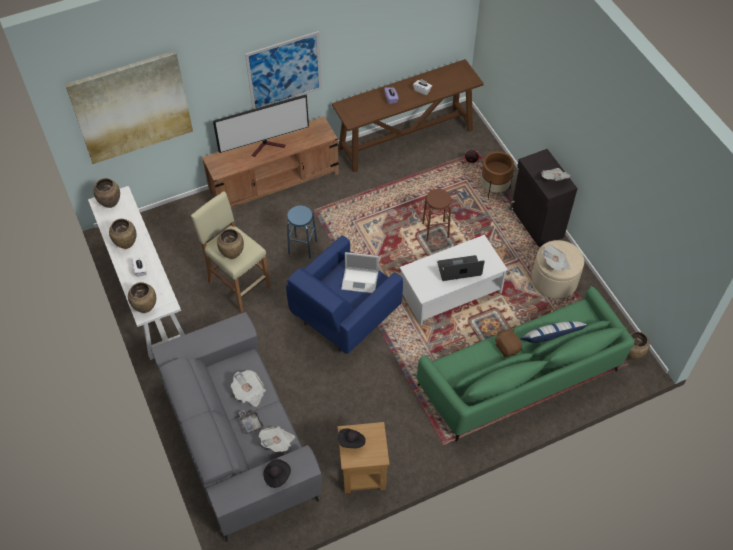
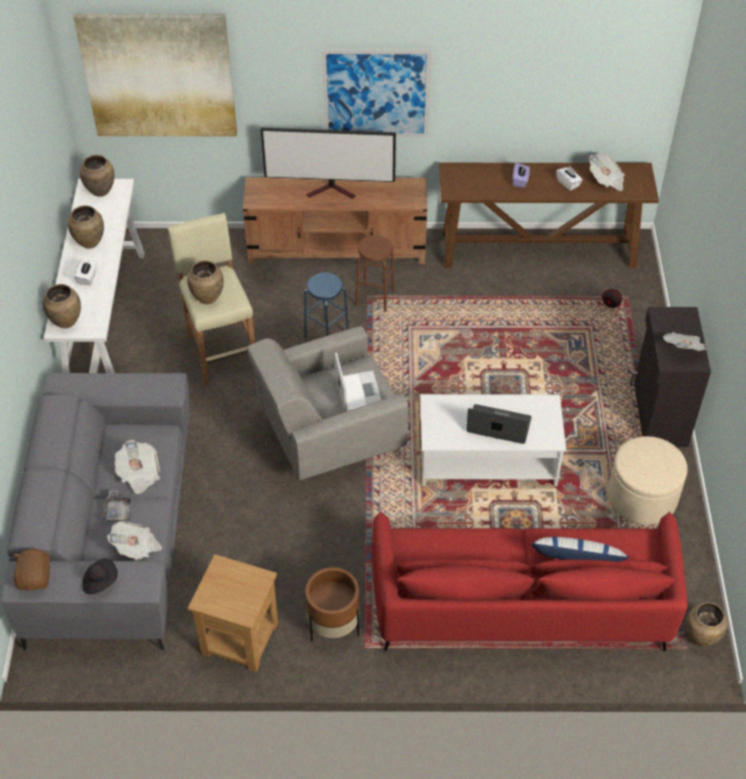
camera: 25 degrees right, 5 degrees down
(343, 316) = (328, 437): blue armchair -> grey armchair
(351, 441) = (220, 580): black hat -> none
(360, 280) = (358, 392): laptop -> laptop turned 135 degrees counterclockwise
(435, 230) = (512, 375): brown stool -> brown stool (375, 298)
(494, 189) = (623, 351): brown planter -> brown planter (333, 626)
(507, 347) = (506, 549): brown plush toy -> brown plush toy (35, 578)
(521, 378) = (522, 606): green sofa -> red sofa
(555, 264) = (639, 467): newspaper -> newspaper (606, 180)

